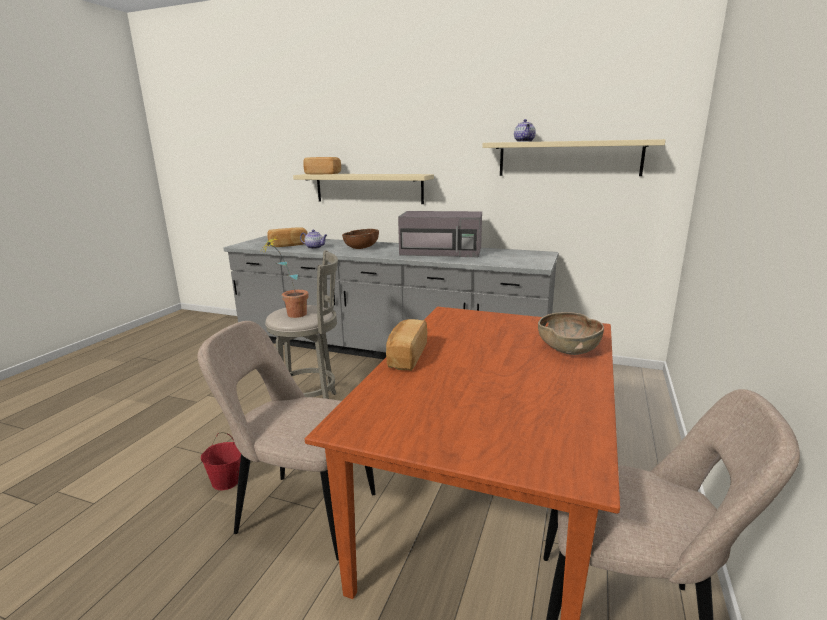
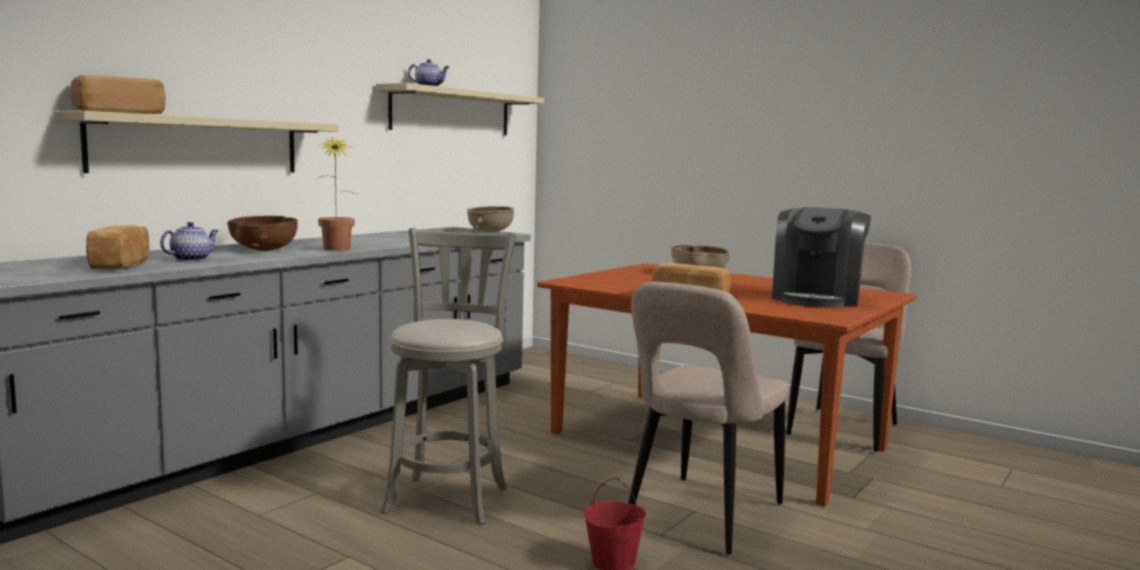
camera: 75 degrees left, 10 degrees down
(291, 315) = (461, 328): potted plant -> potted plant (336, 249)
(442, 251) = (373, 239): grey microwave -> none
(470, 418) = (817, 298): none -> coffee machine
(538, 261) = (490, 232): none -> brown bowl

